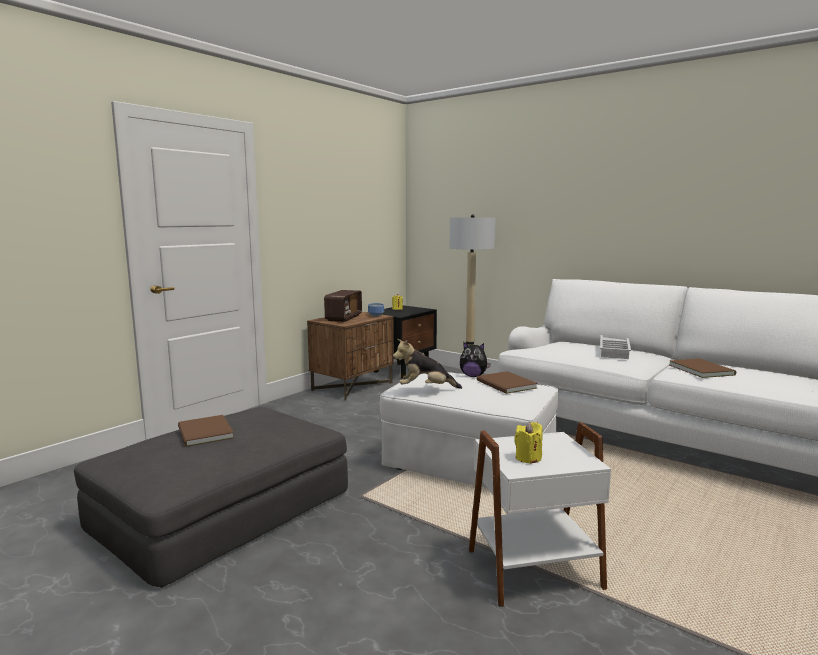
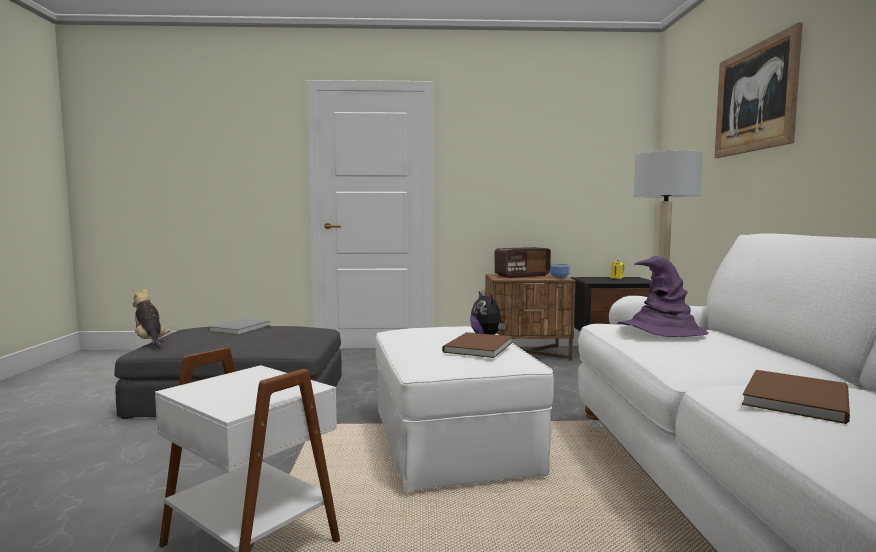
camera: 50 degrees right, 5 degrees down
(204, 433) = (238, 328): brown book -> grey book
(425, 389) = (401, 333): plush toy -> plush toy (150, 342)
(520, 183) = (755, 98): none -> picture
(528, 458) = (223, 387): yellow candle -> none
(565, 348) = (659, 331): none -> purple hat
(615, 350) = (734, 348): white tray -> none

